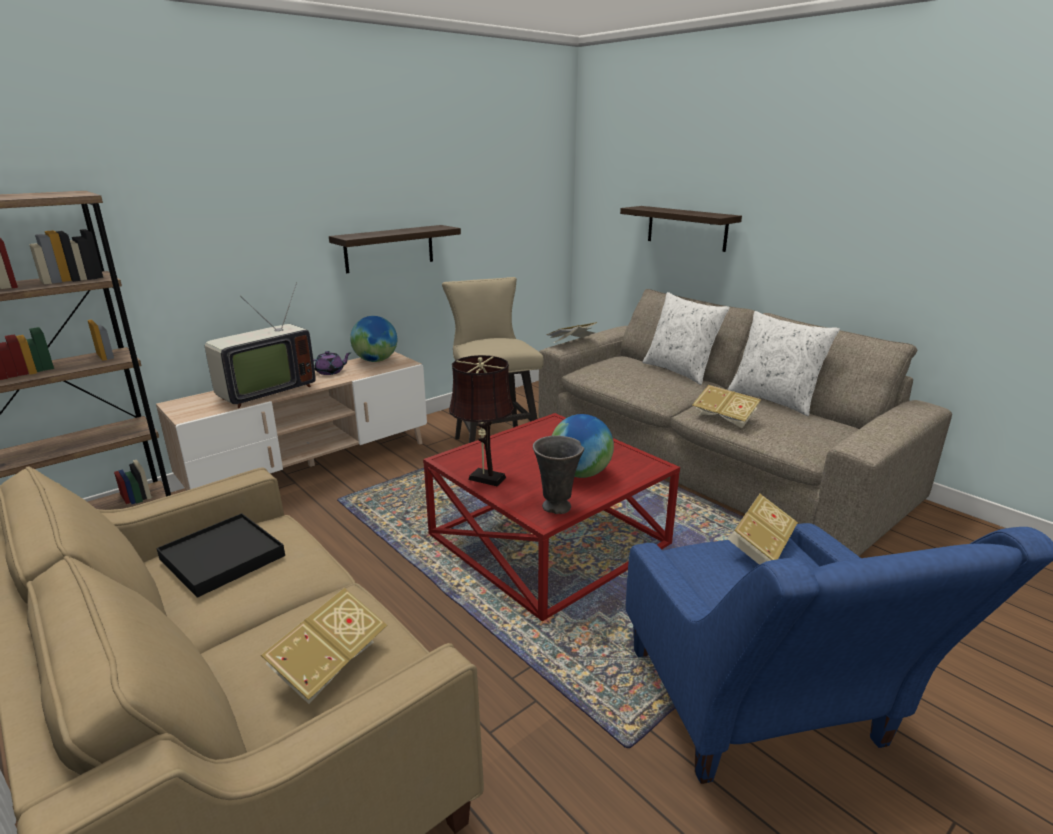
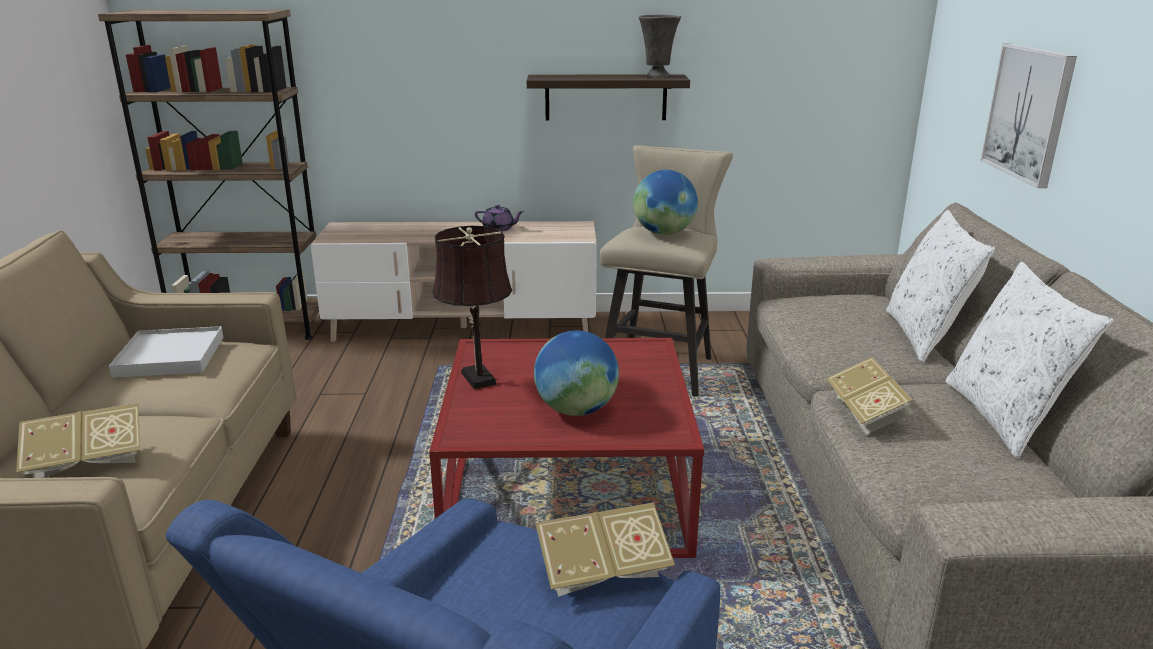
camera: 40 degrees right, 0 degrees up
(223, 557) = (170, 356): black tray -> white tray
(263, 392) = (415, 233): television -> none
(375, 360) = (558, 228): globe -> globe (663, 233)
(557, 507) = (488, 432): grey vase -> grey vase (657, 76)
(572, 342) = (804, 258): book -> none
(686, 228) = (1028, 113): shelf -> picture

